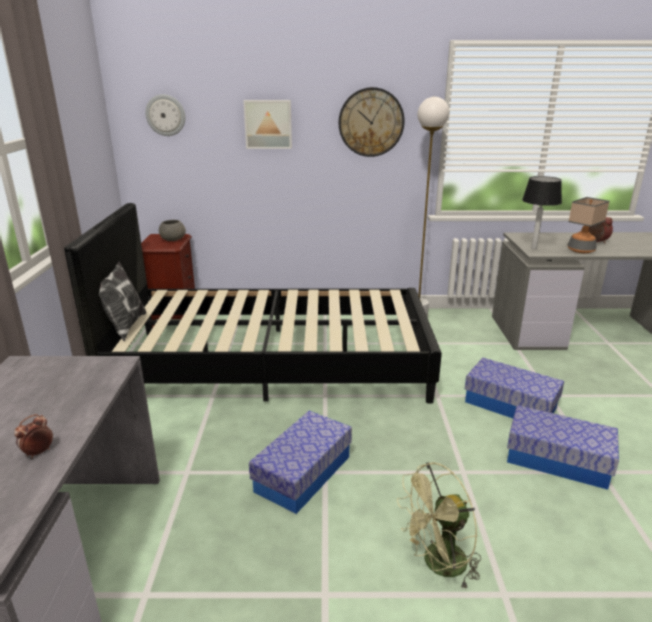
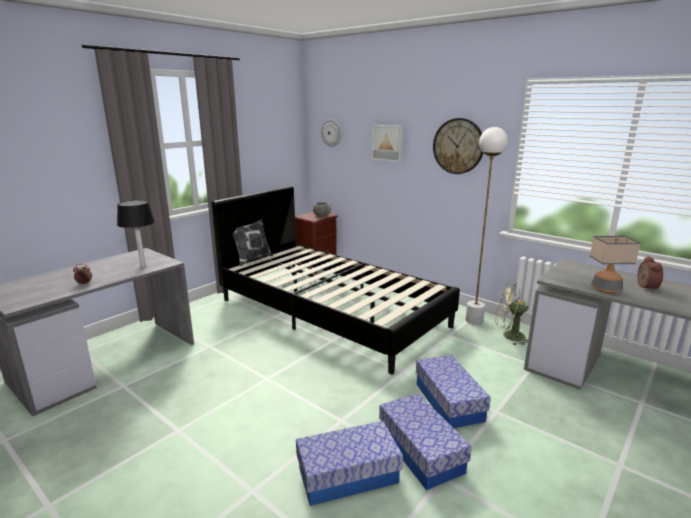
camera: 40 degrees right, 5 degrees down
(303, 473) = (255, 373): storage box -> storage box (348, 475)
(438, 565) = (244, 454): green fan -> green fan (508, 336)
(533, 248) = (558, 276): table lamp -> table lamp (142, 266)

